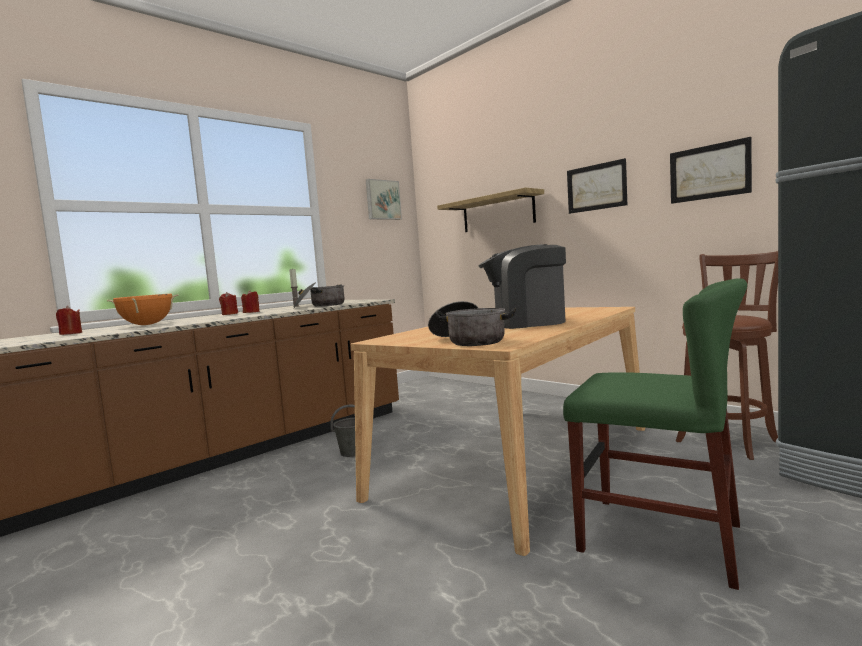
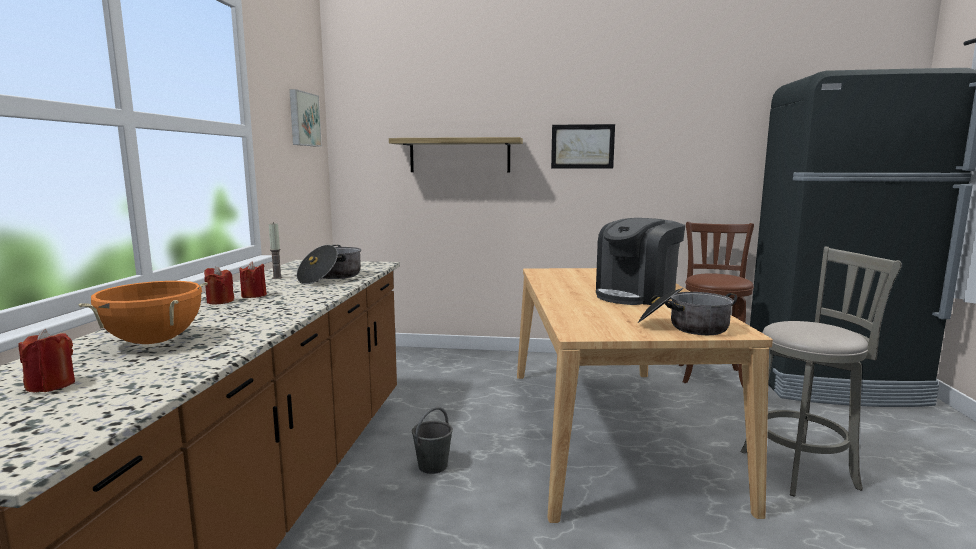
camera: 40 degrees left, 5 degrees up
(659, 538) = (803, 469): green chair -> grey stool
(709, 172) = (687, 150): picture -> none

